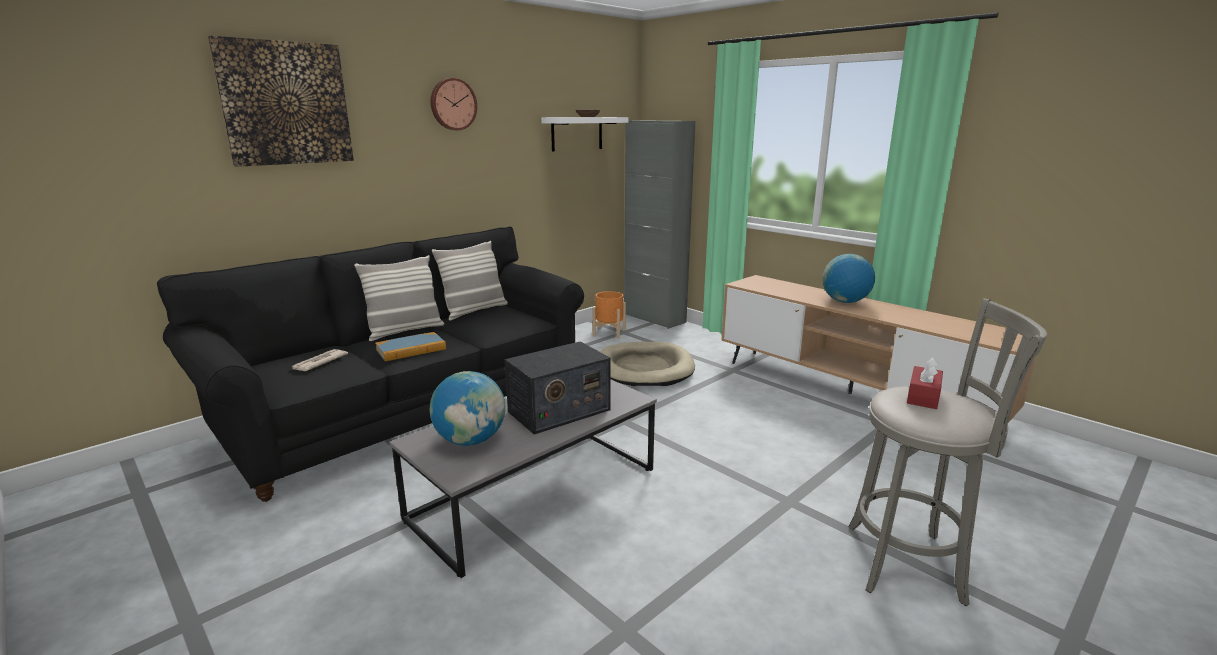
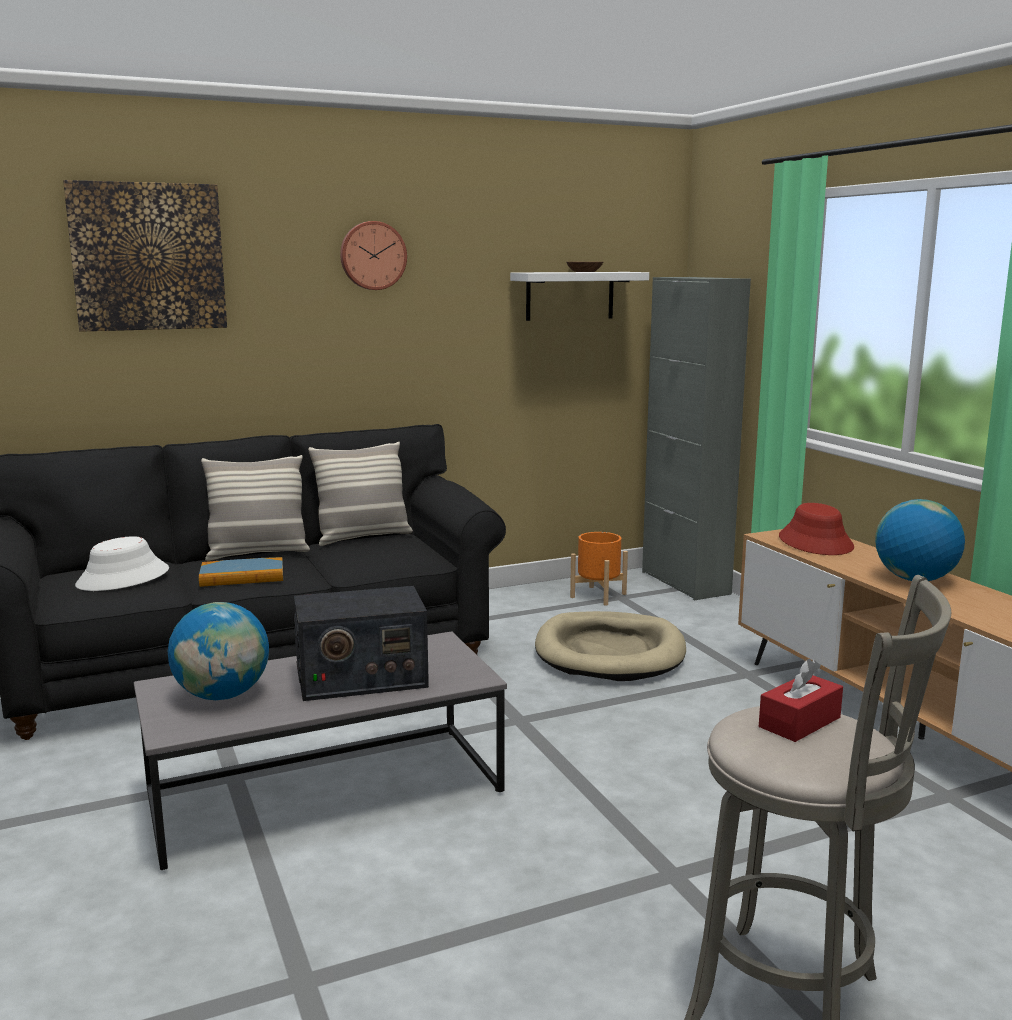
camera: 20 degrees right, 5 degrees down
(319, 362) = (123, 578): newspaper -> white hat
(770, 285) = (816, 542): none -> red hat

